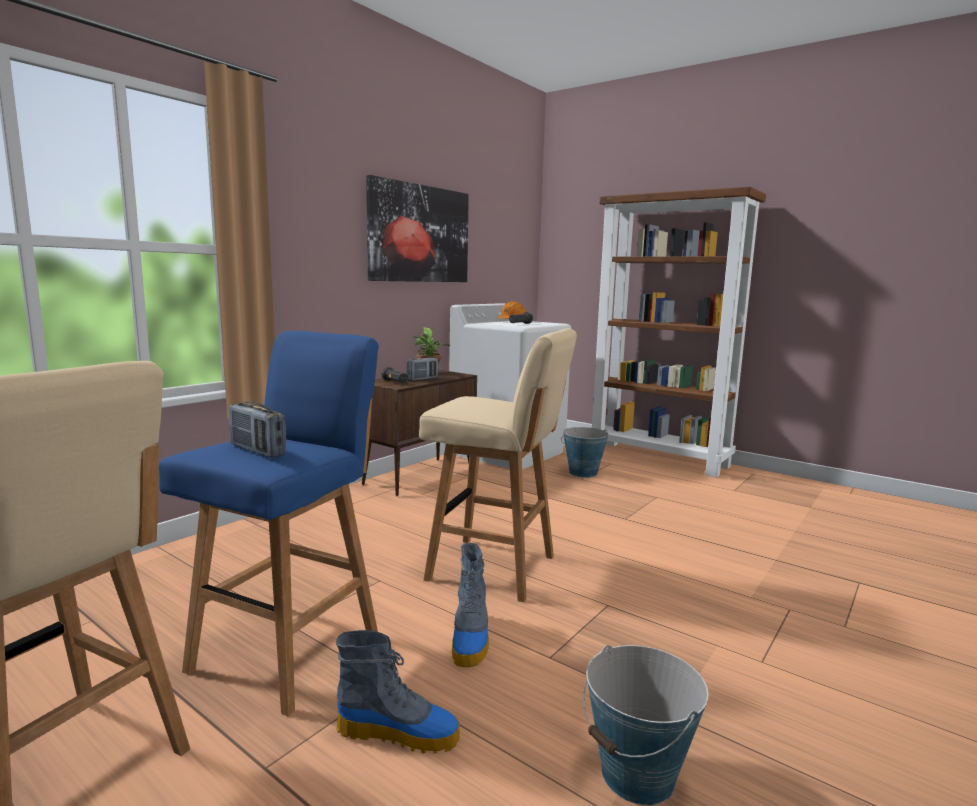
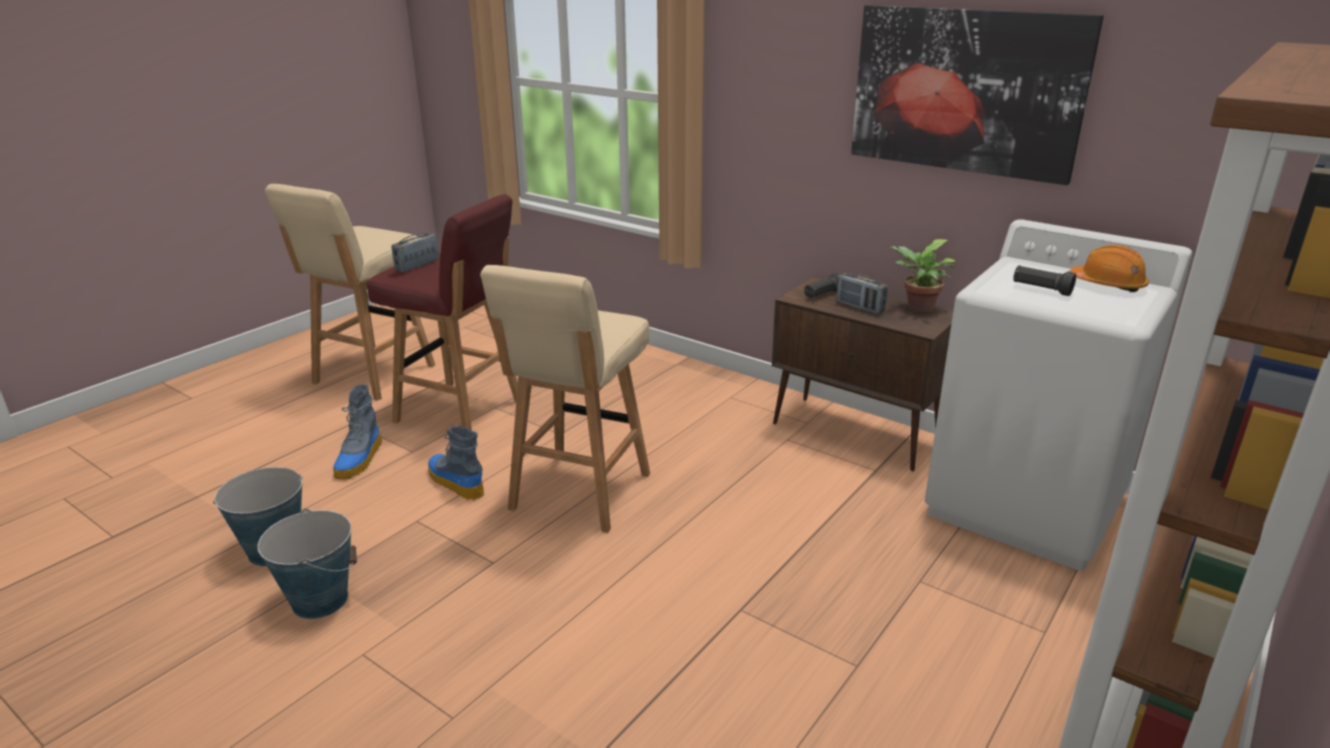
camera: 90 degrees right, 15 degrees up
(289, 651) = (461, 412): blue stool -> red stool
(470, 639) = (455, 482): boot -> boot turned 45 degrees clockwise
(583, 473) = (956, 586): bucket -> bucket (320, 600)

